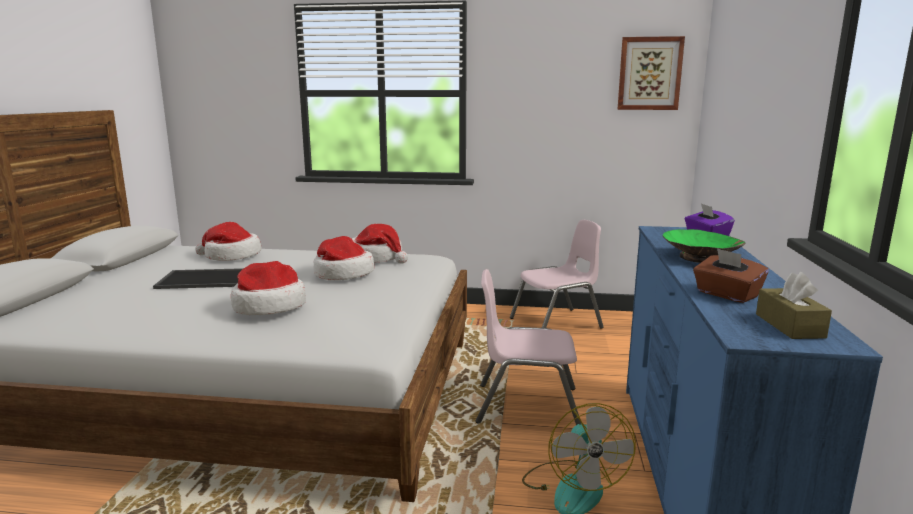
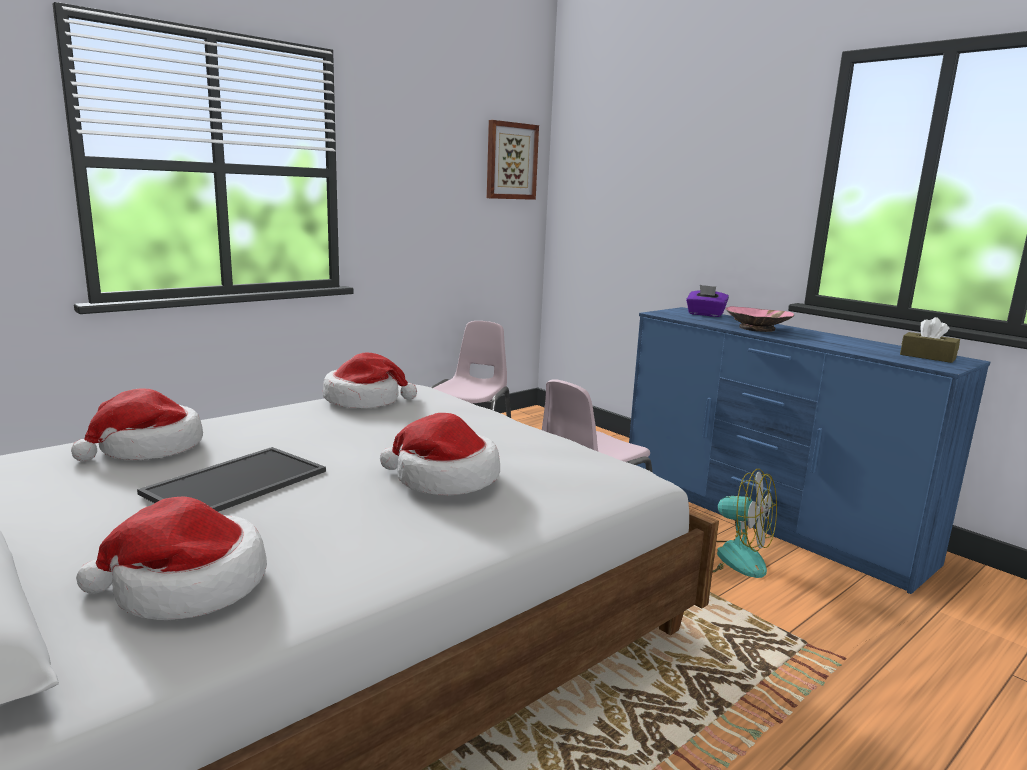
camera: 50 degrees left, 0 degrees up
(342, 274) = (387, 426): hat -> hat (187, 587)
(701, 257) = (757, 328): green bowl -> pink bowl
(726, 295) = (853, 347): brown tissue box -> none

